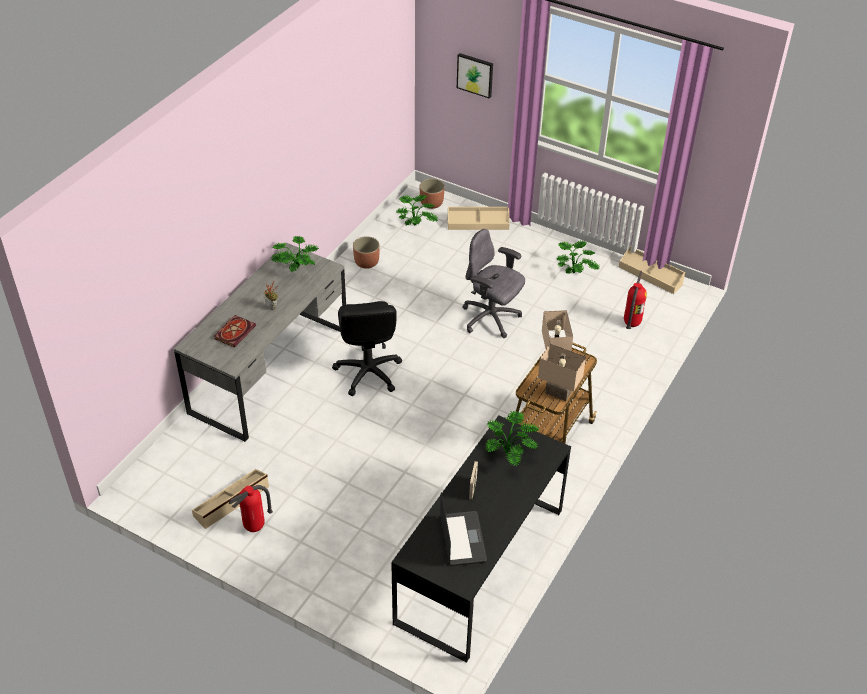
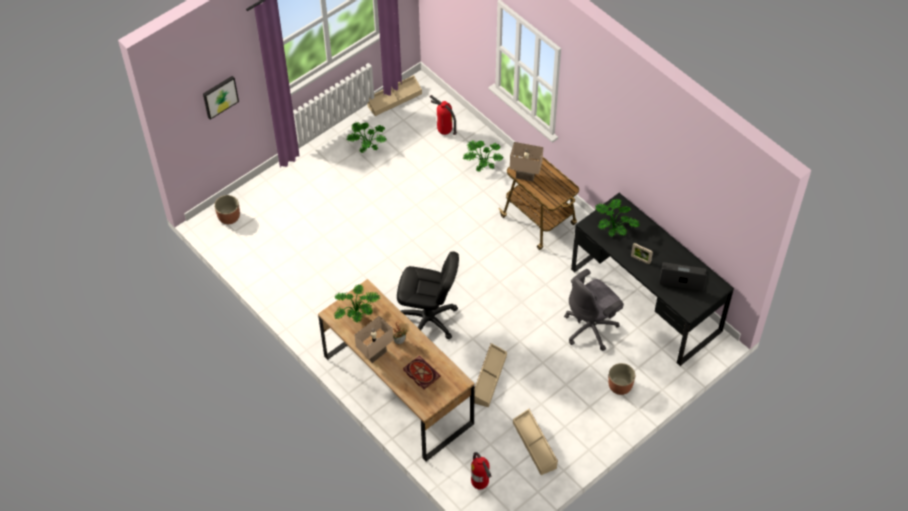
camera: 70 degrees left, 10 degrees up
(254, 528) = (566, 434): fire extinguisher -> fire extinguisher (480, 484)
(270, 371) = (398, 389): grey desk -> brown desk
(366, 262) = (289, 287): planter -> planter (620, 386)
(416, 224) = (253, 236): potted plant -> potted plant (482, 164)
(478, 224) = (275, 192): beige storage box -> beige storage box (488, 378)
(491, 319) = (400, 219): grey office chair -> grey office chair (591, 328)
(557, 393) = (561, 185): beige table lamp -> beige table lamp (376, 354)

